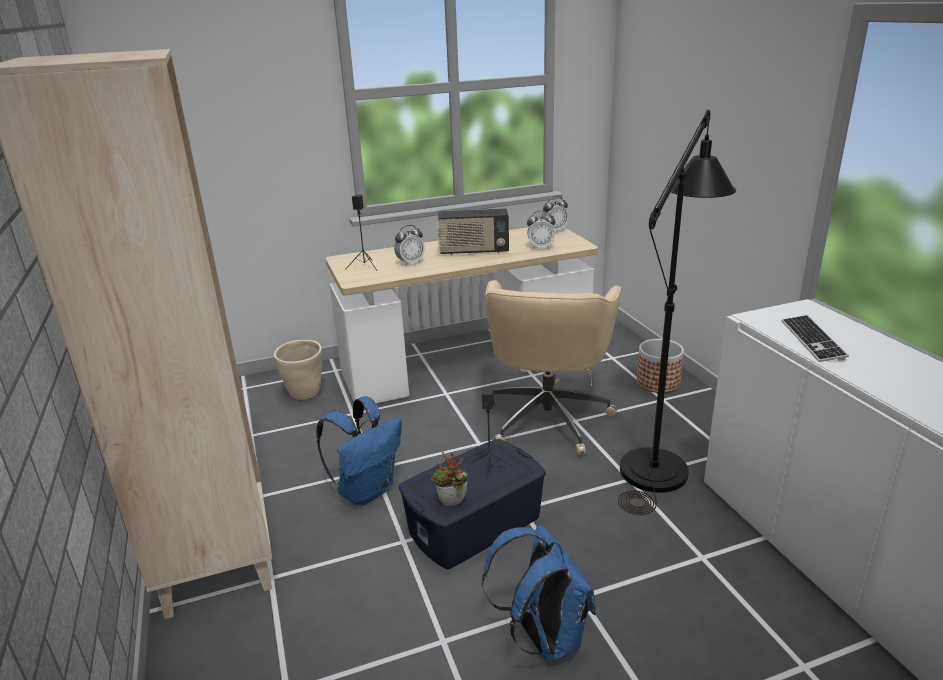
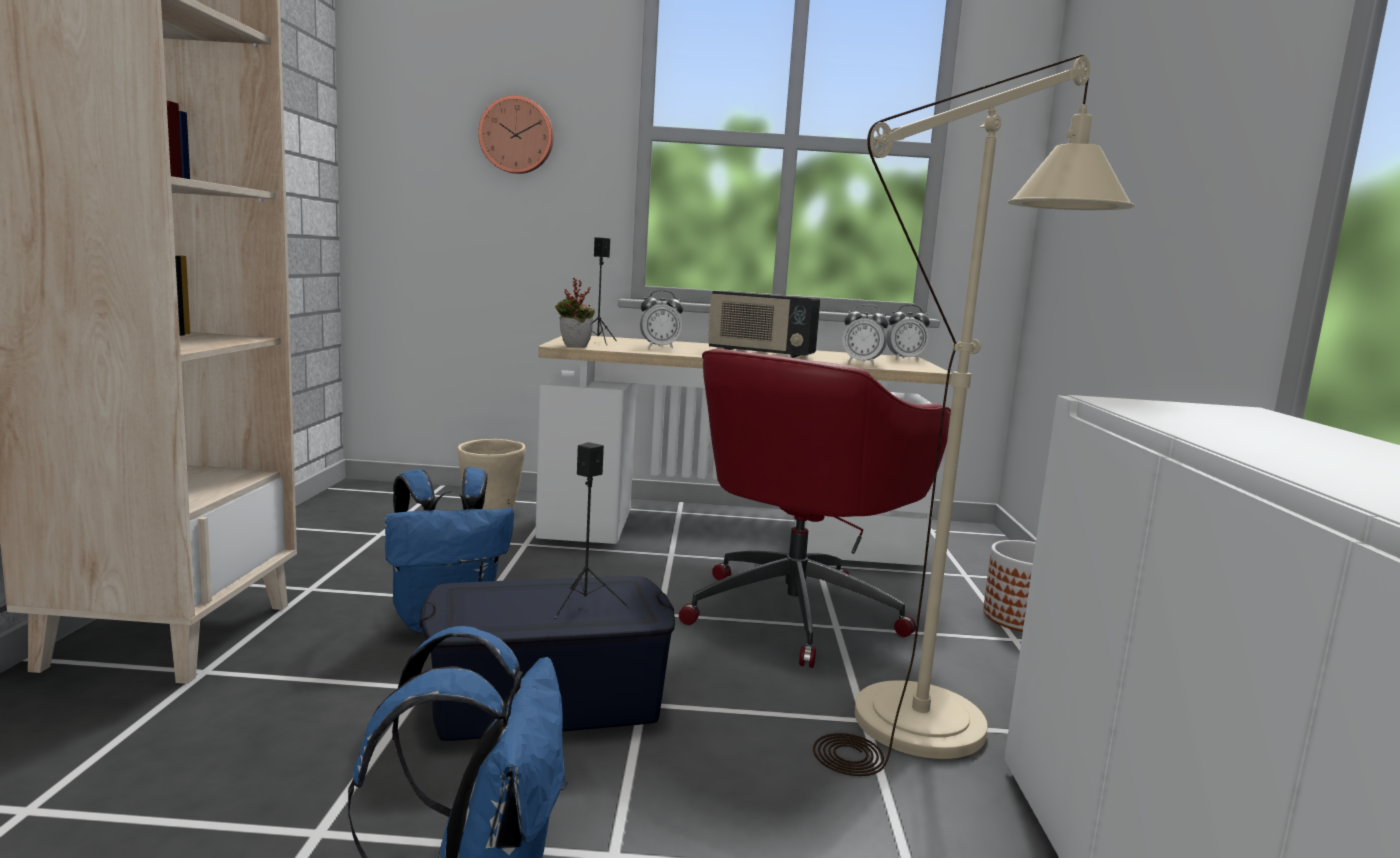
camera: 20 degrees right, 15 degrees down
(250, 111) = (517, 135): none -> wall clock
(452, 504) = (478, 622): potted plant -> potted plant (573, 346)
(548, 417) = (796, 612): beige office chair -> red office chair
(659, 461) = (942, 711): black floor lamp -> beige floor lamp
(812, 340) = (1210, 426): keyboard -> none

